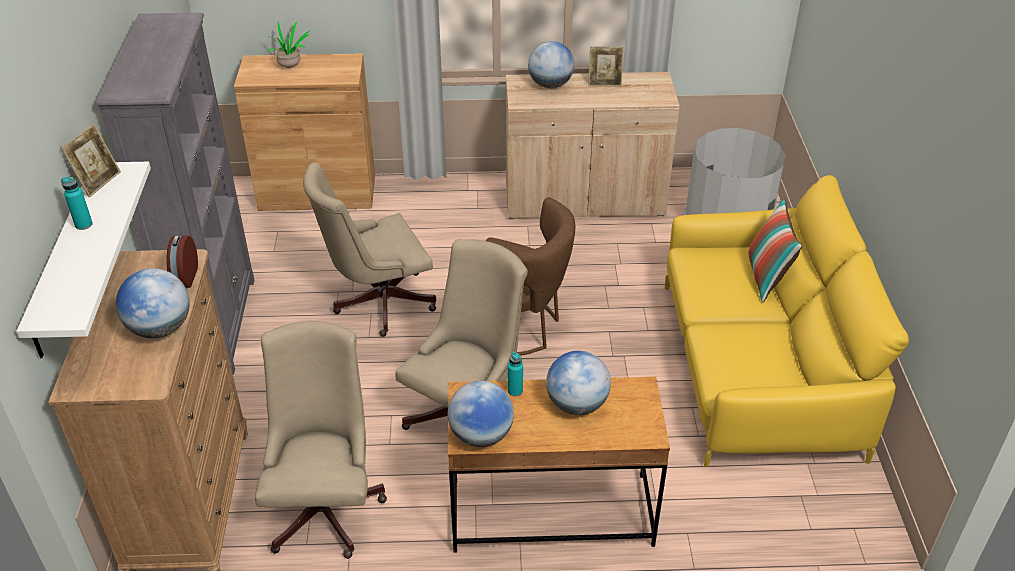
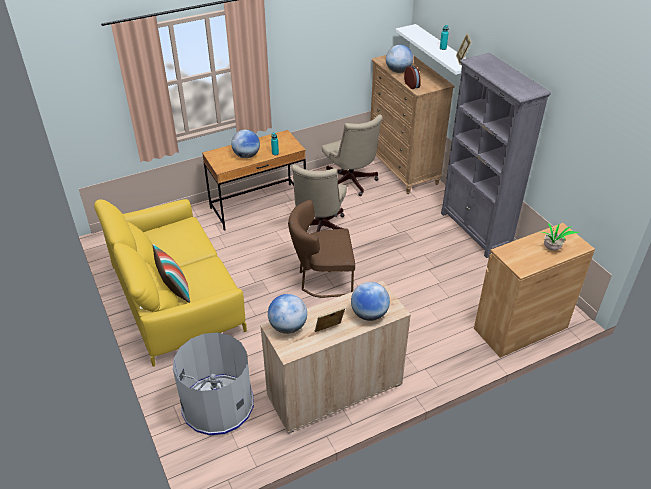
camera: 155 degrees right, 0 degrees up
(377, 302) = (408, 267): beige office chair -> none
(481, 435) = (279, 137): globe -> globe (288, 327)

